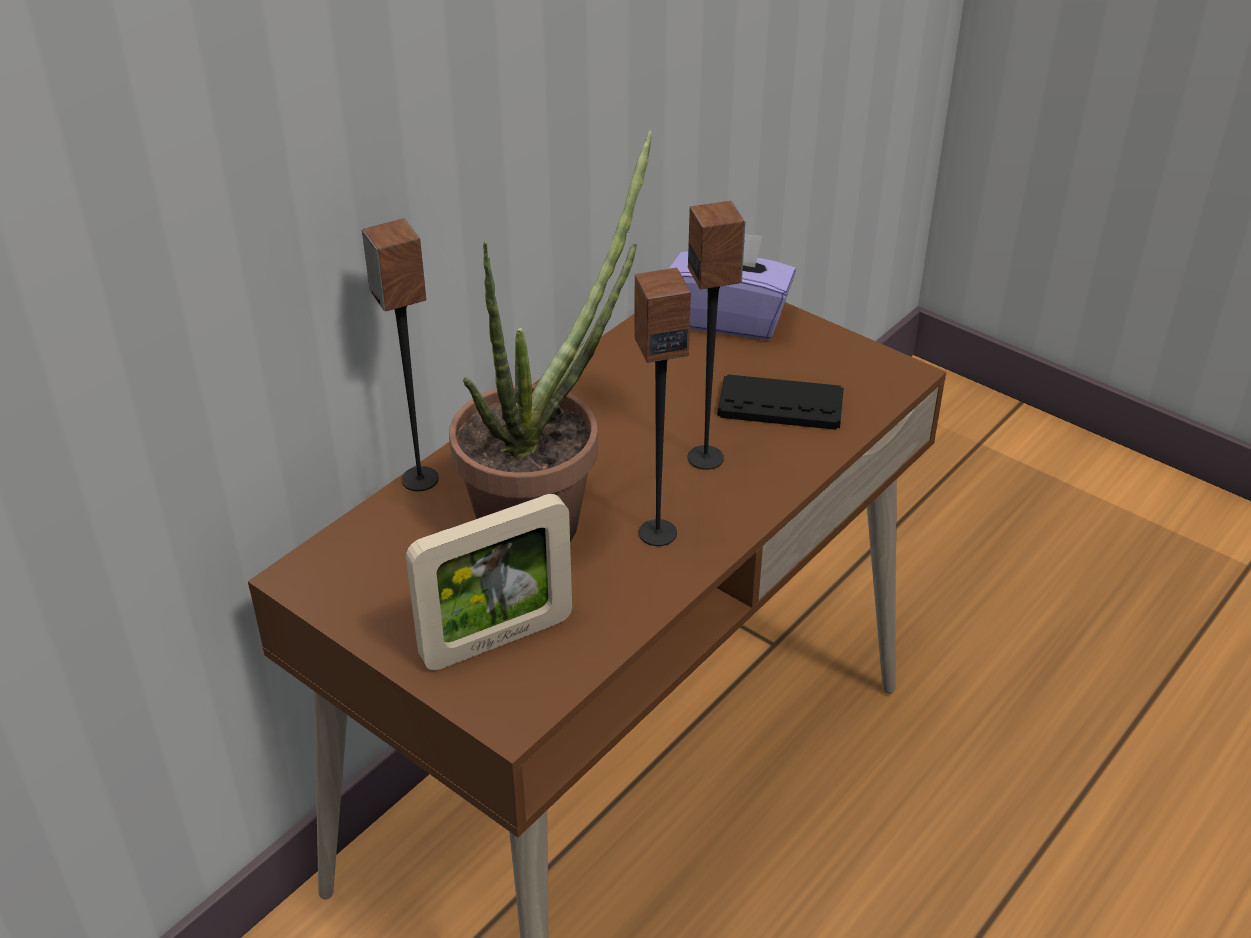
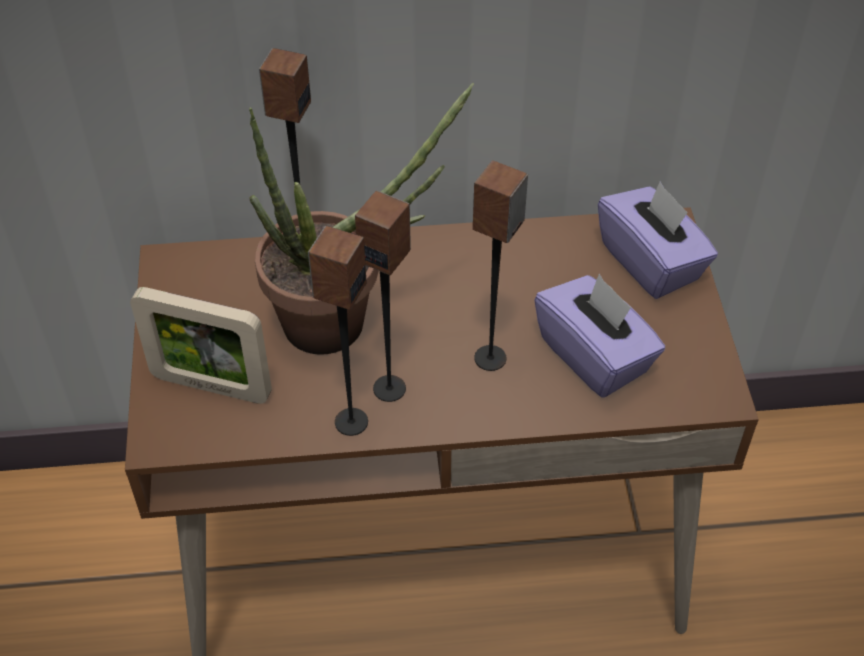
camera: 45 degrees right, 10 degrees up
(661, 578) = (350, 421): none -> speaker
(780, 405) = (595, 356): black game controller -> purple tissue box

